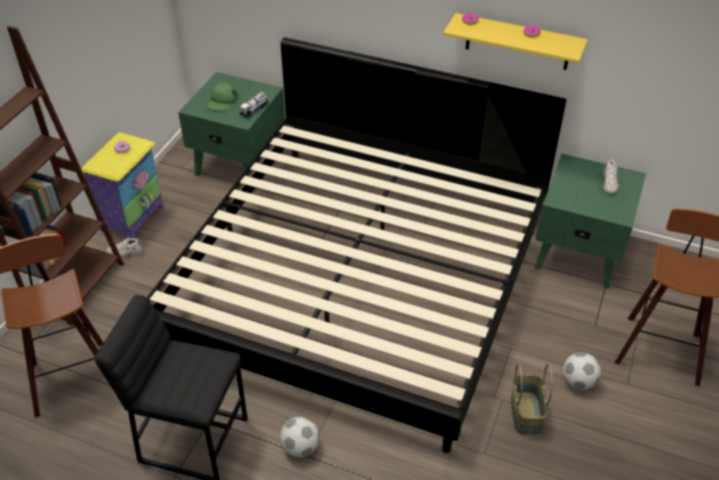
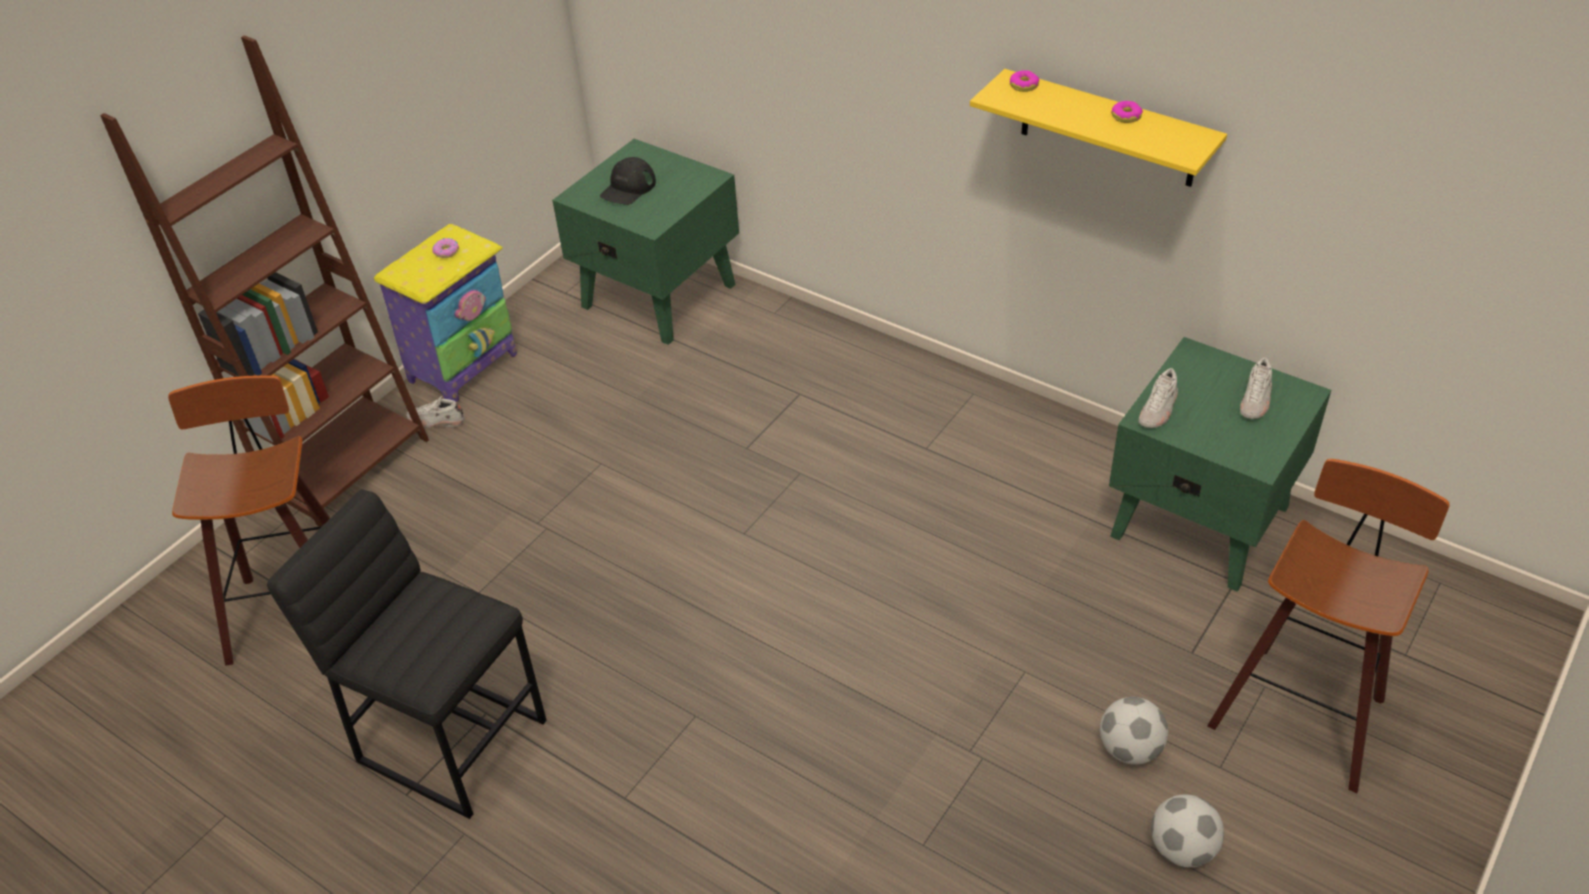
camera: 15 degrees right, 0 degrees up
(222, 101) = (628, 188): green cap -> black cap
(254, 109) = (675, 207): toy truck -> none
(300, 447) = (617, 782): football -> football (1182, 848)
(359, 278) = (799, 514): bed -> none
(527, 414) = (1019, 790): basket -> none
(561, 194) = (1158, 410): none -> white shoe

